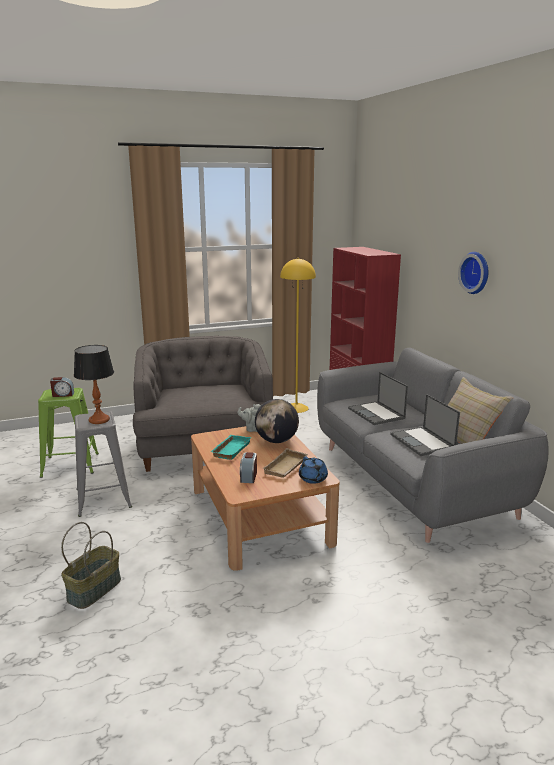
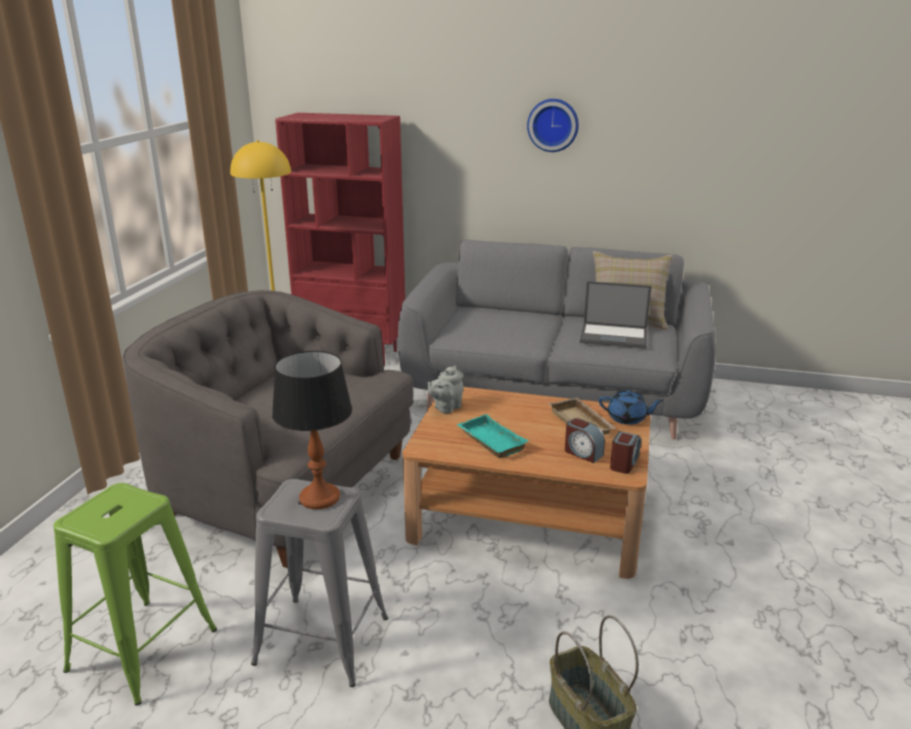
camera: 55 degrees left, 5 degrees up
(63, 394) = (123, 509): alarm clock -> alarm clock (624, 463)
(276, 441) = (501, 405): globe -> none
(376, 414) = (516, 330): laptop -> none

